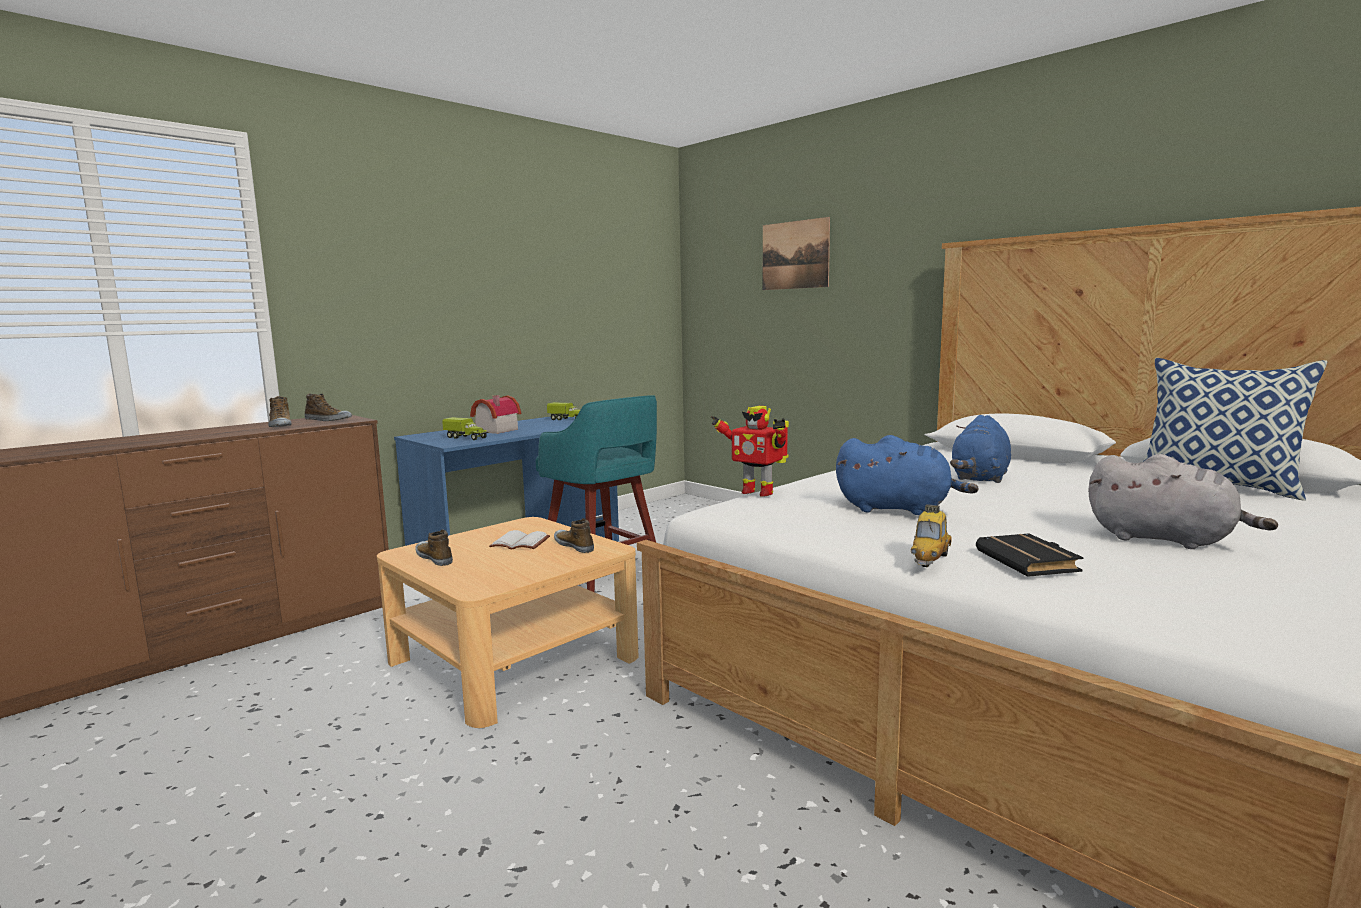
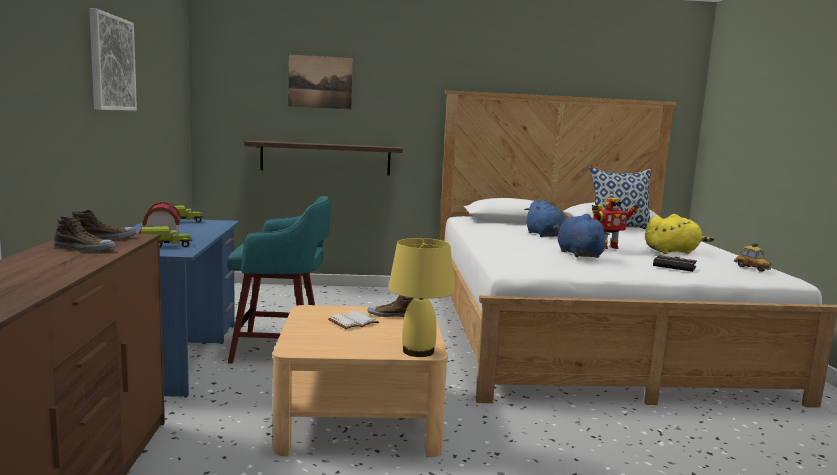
camera: 50 degrees left, 0 degrees up
(434, 558) = (332, 345): shoe -> none
(472, 586) = (418, 351): none -> yellow table lamp
(488, 261) = (111, 63): none -> picture
(757, 492) = (497, 256): toy robot -> toy robot (607, 247)
(801, 353) = (325, 158): none -> shelf
(898, 509) = (578, 254): blue plush toy -> blue plush toy turned 75 degrees counterclockwise
(929, 559) = (652, 272): toy car -> toy car (751, 268)
(1165, 540) = (673, 251): grey plush toy -> yellow plush toy

